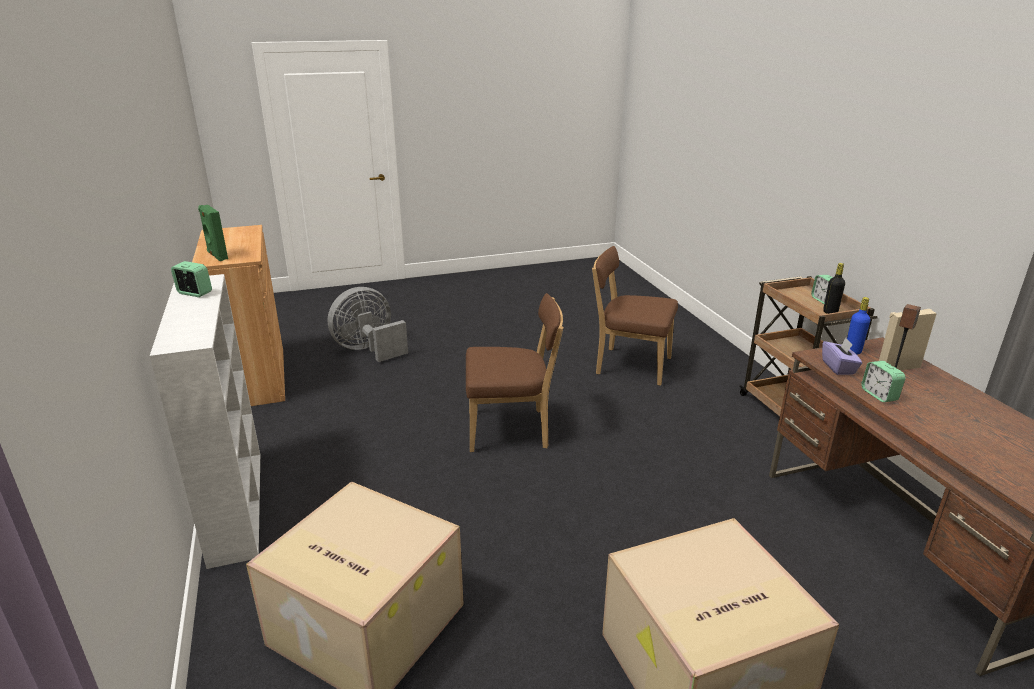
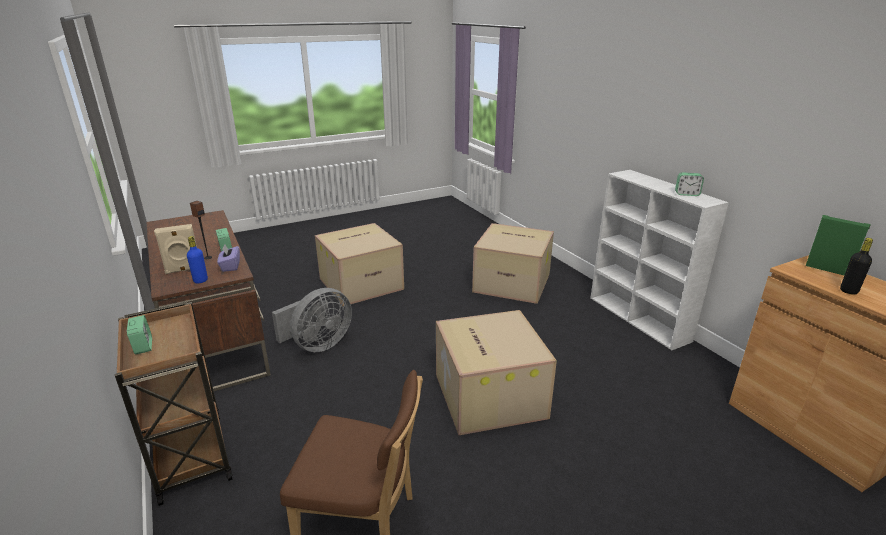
camera: 170 degrees right, 0 degrees up
(369, 350) = (750, 511): grey fan -> grey fan (318, 345)
(512, 430) = (487, 395): brown chair -> cardboard box
(830, 312) = (159, 328): black bottle -> black bottle (848, 291)

